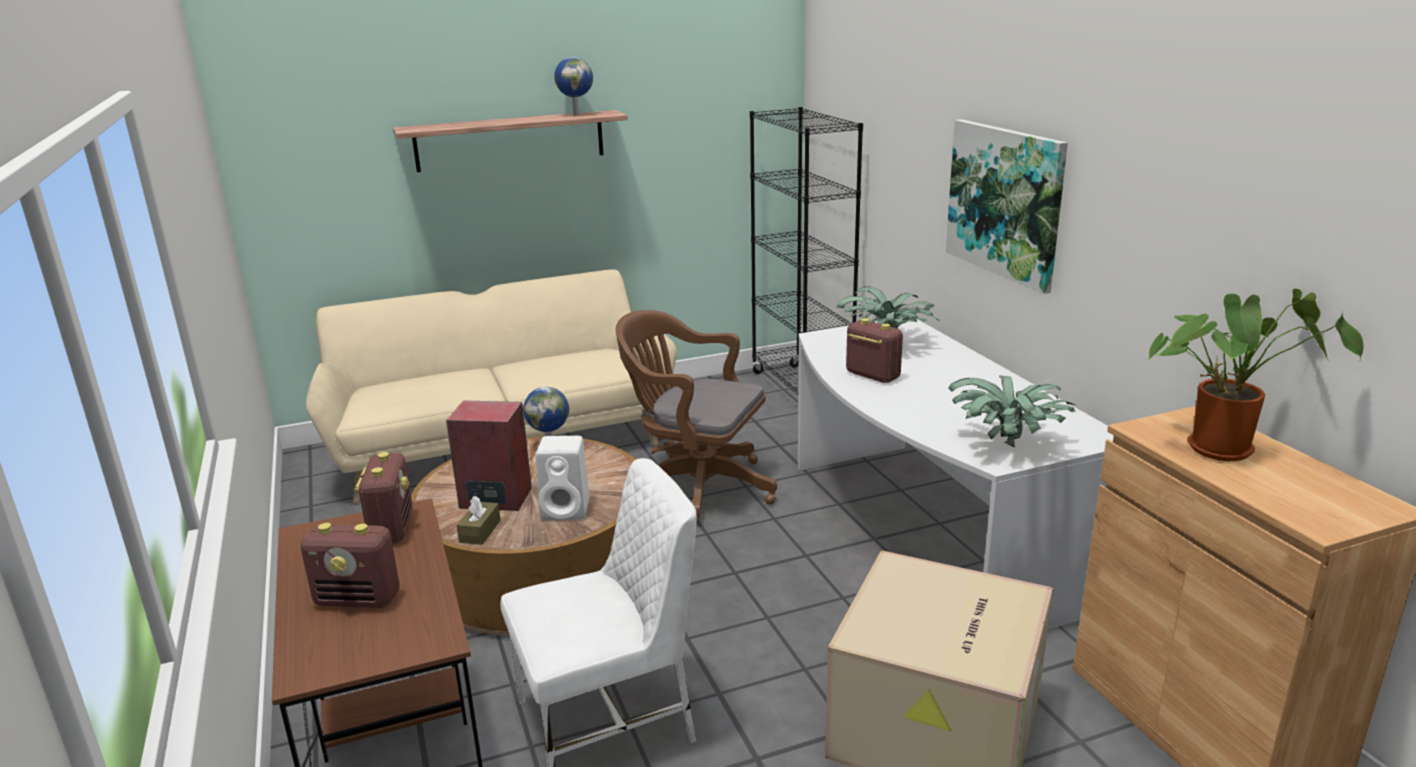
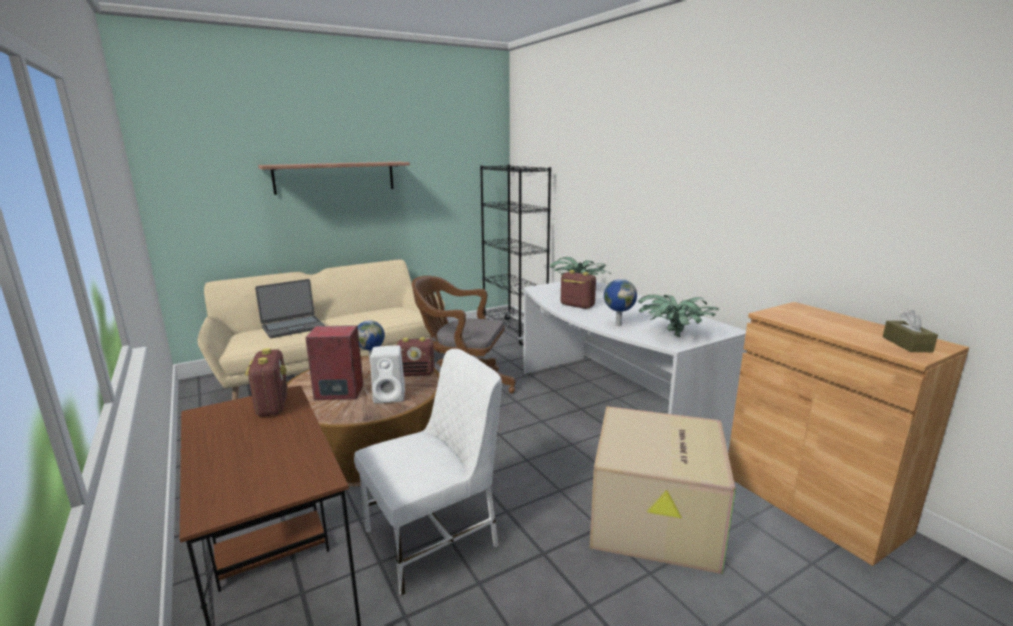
camera: 10 degrees left, 5 degrees down
(359, 599) = (251, 454): radio -> radio (416, 373)
(442, 381) = (293, 327): none -> laptop
(480, 531) = (331, 413): brown tissue box -> brown tissue box (906, 344)
(576, 115) = (377, 162): globe -> globe (618, 325)
(1005, 202) = (648, 200): picture -> none
(1226, 448) = (825, 321): potted plant -> none

